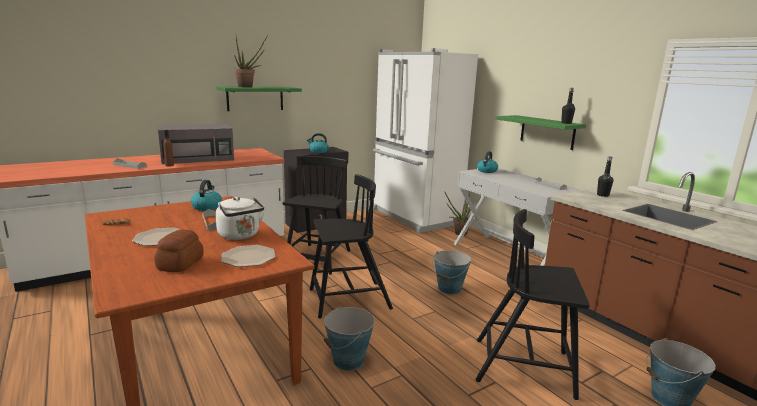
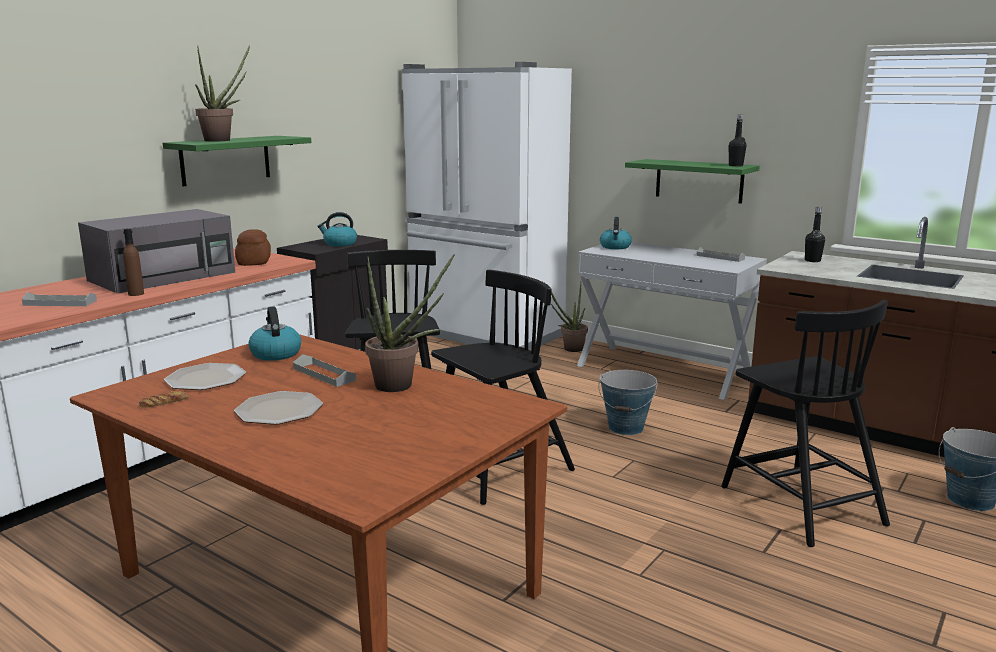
camera: 20 degrees left, 0 degrees up
(179, 264) = (376, 439): bread -> bread (253, 262)
(240, 236) = (402, 386): white kettle -> potted plant
(248, 257) = (462, 412): plate -> plate (205, 379)
(348, 360) = (578, 549): bucket -> none
(525, 367) = (799, 504): black chair -> black chair turned 105 degrees counterclockwise

